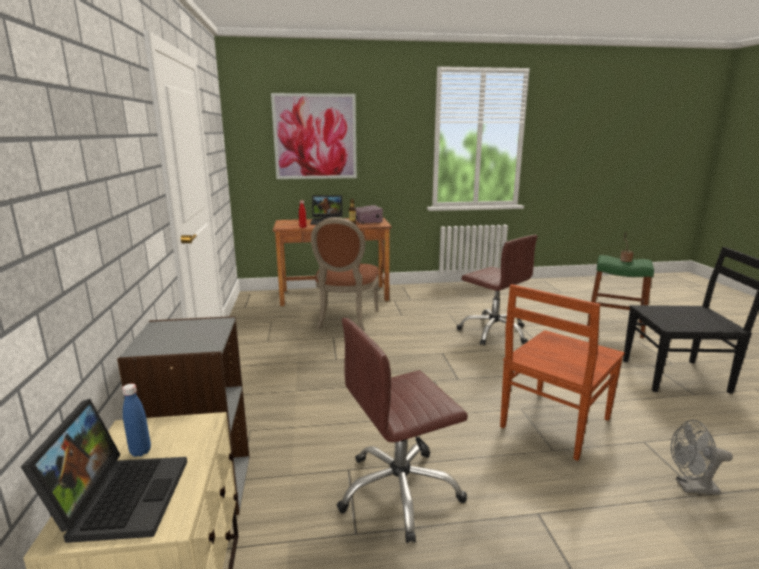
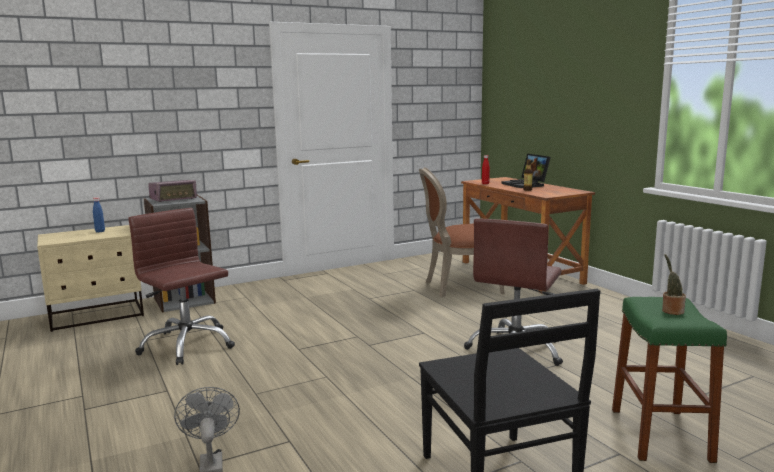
camera: 70 degrees right, 5 degrees down
(120, 496) = (68, 235): laptop -> none
(315, 137) = (542, 87): picture -> none
(368, 221) = (554, 191): radio -> radio (173, 199)
(554, 424) = (303, 393): brown chair -> none

